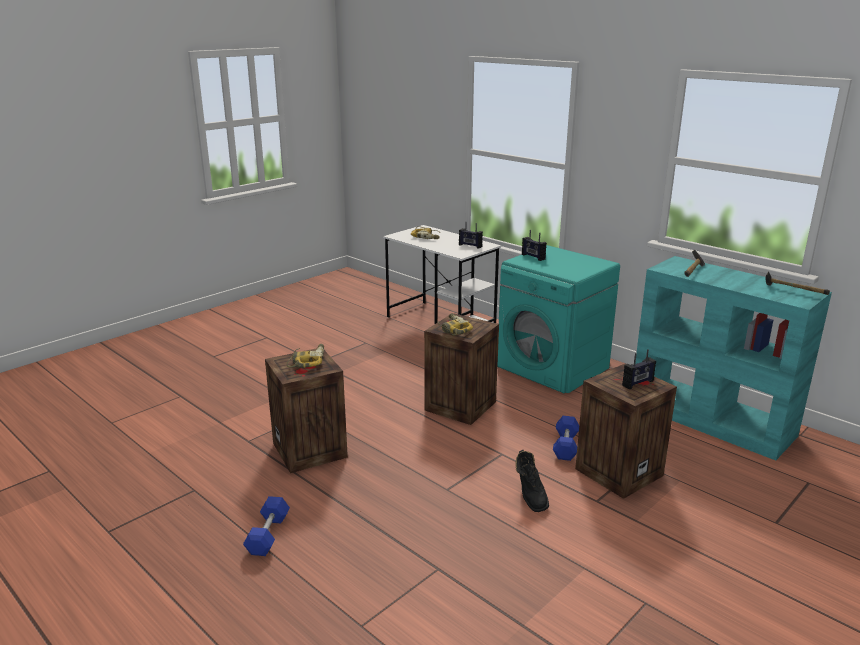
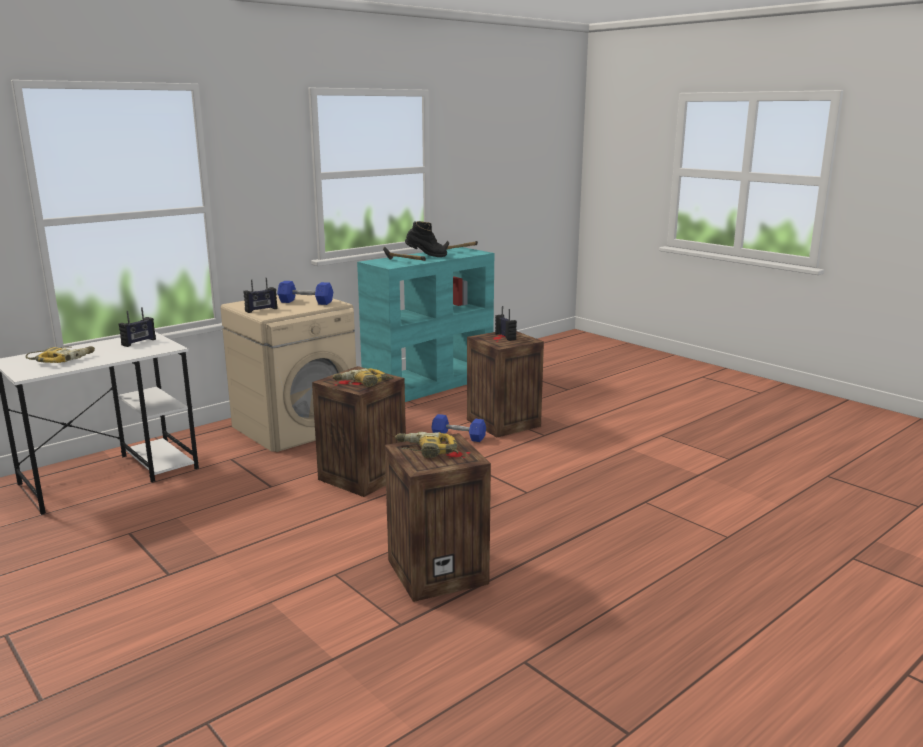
camera: 85 degrees left, 5 degrees down
(268, 535) = (614, 592): blue dumbbell -> blue dumbbell (306, 302)
(530, 496) = (538, 458): black boot -> black boot (426, 256)
(551, 368) = (299, 427): turquoise washing machine -> beige washing machine

